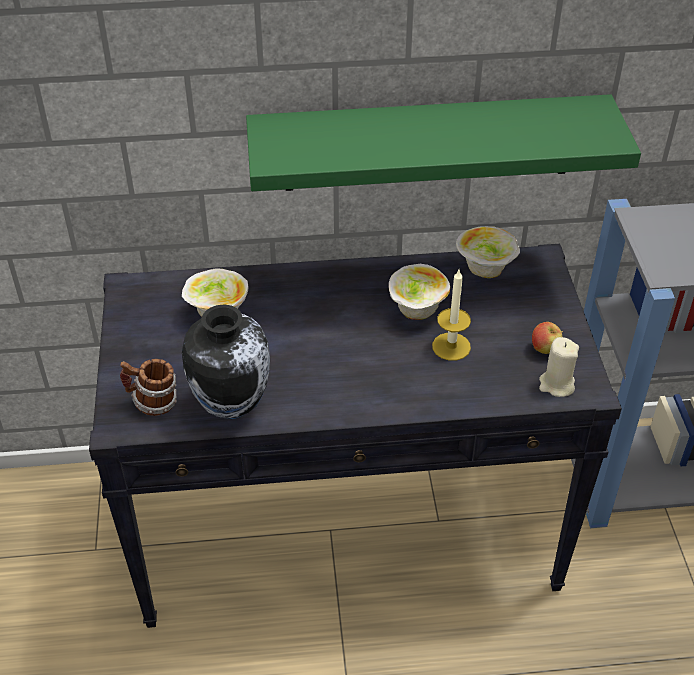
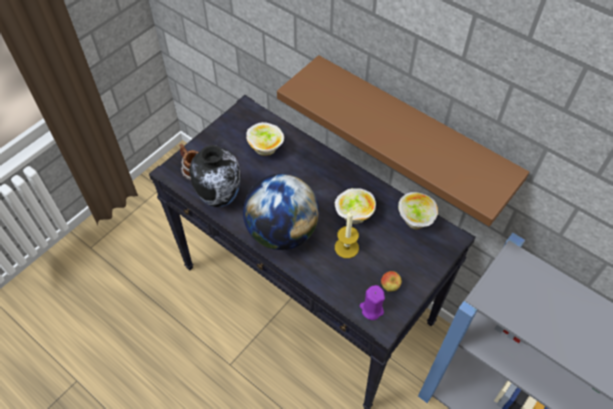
camera: 45 degrees right, 10 degrees up
(358, 385) = (282, 232): none -> globe
(428, 143) = (412, 130): green shelf -> brown shelf
(556, 385) = (371, 309): beige candle -> purple candle

